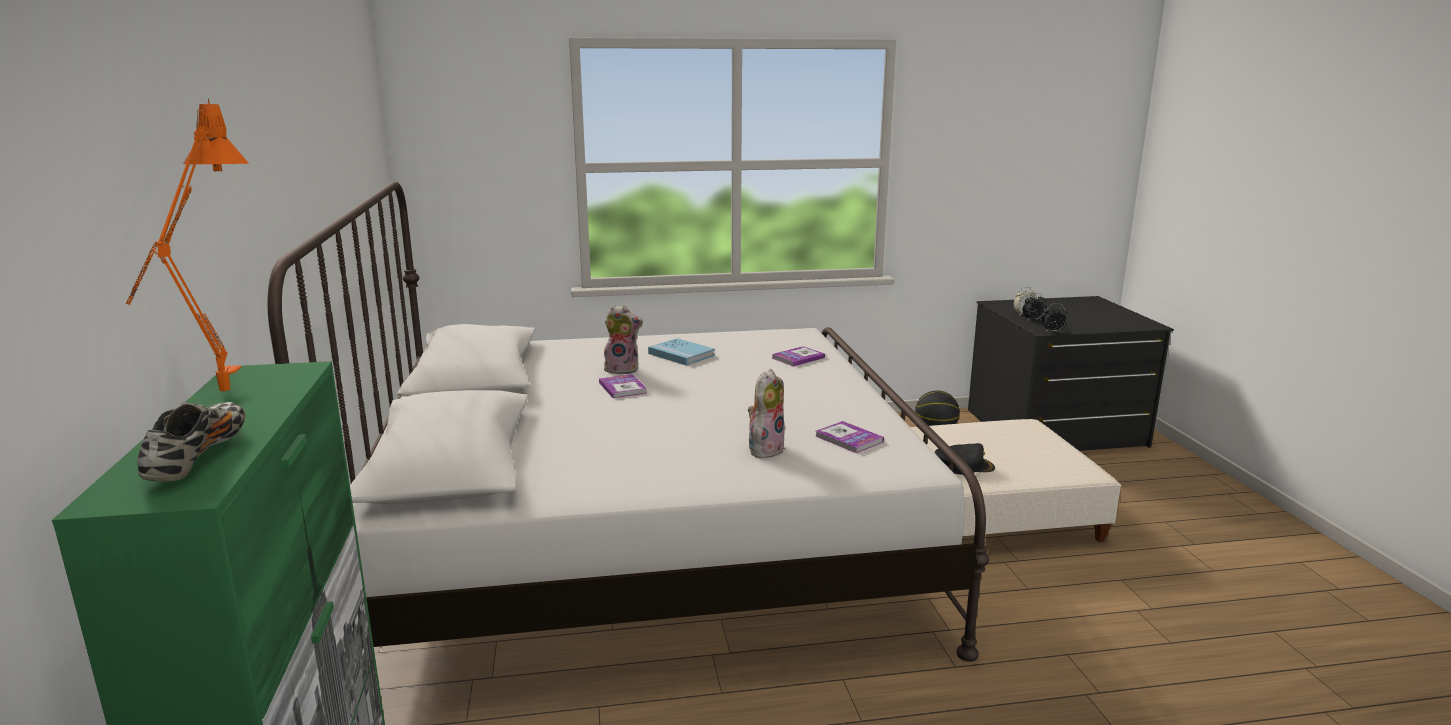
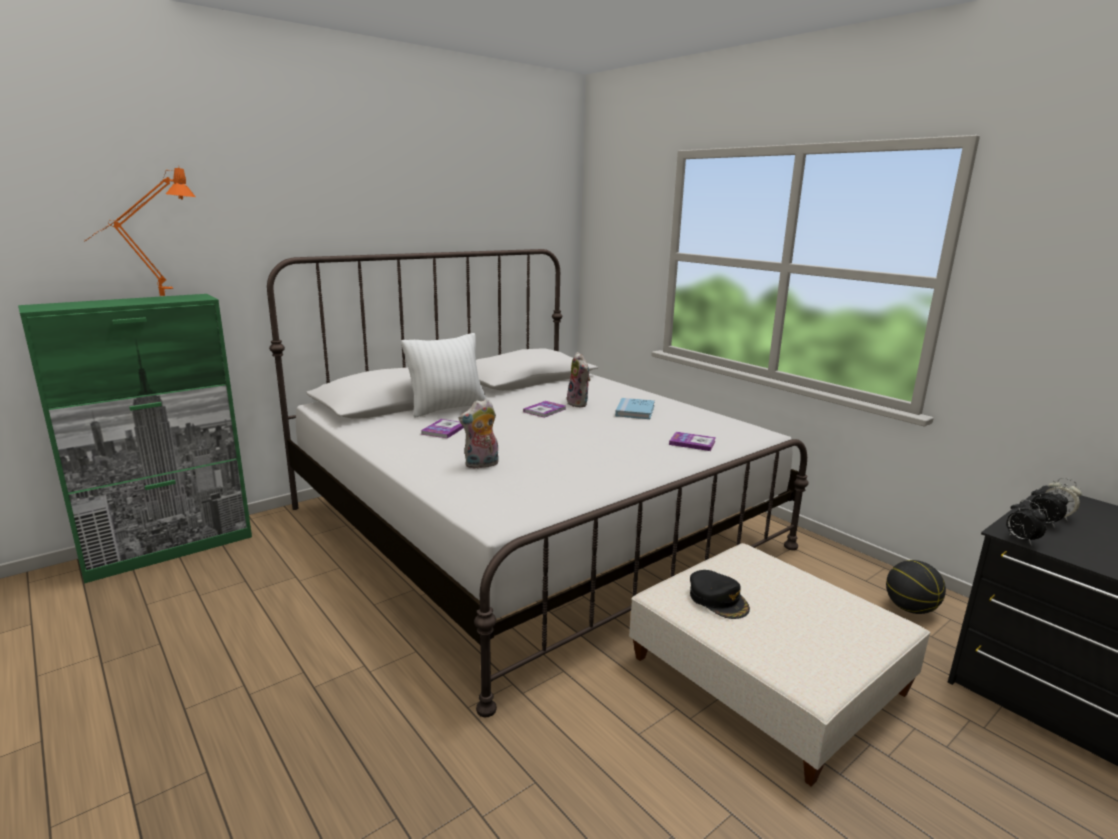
camera: 60 degrees right, 0 degrees up
(198, 457) = (79, 305): shoe -> none
(538, 432) = (447, 409): none -> white pillow
(765, 449) = (481, 465): plush toy -> plush toy turned 150 degrees clockwise
(849, 439) = (532, 487): book -> book (444, 430)

